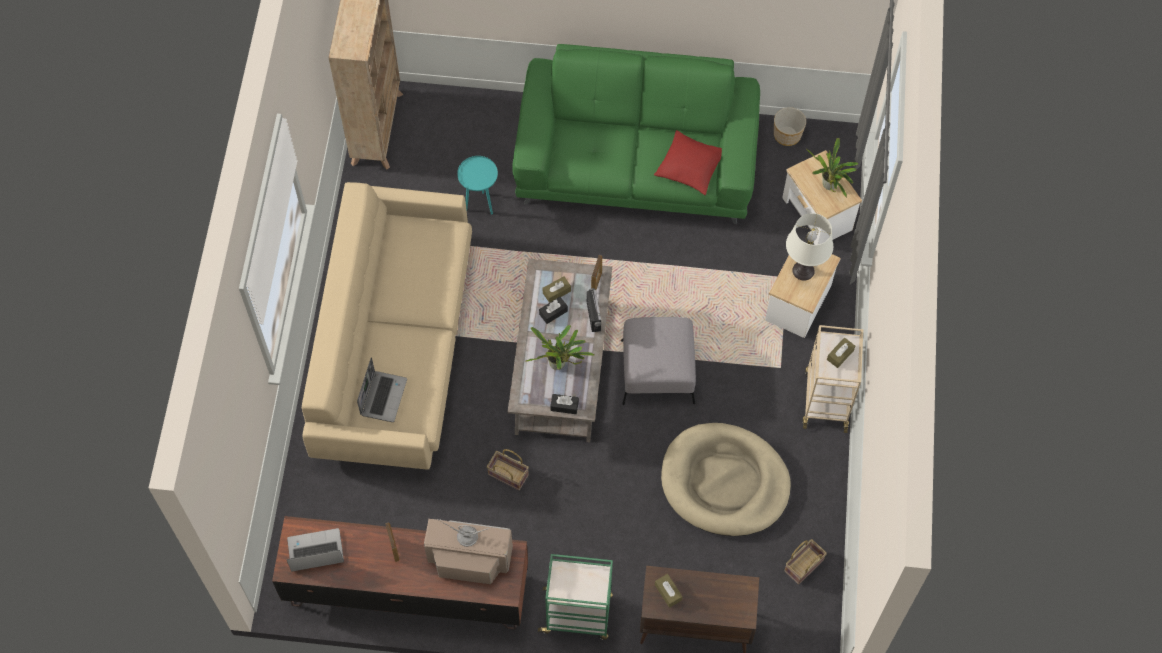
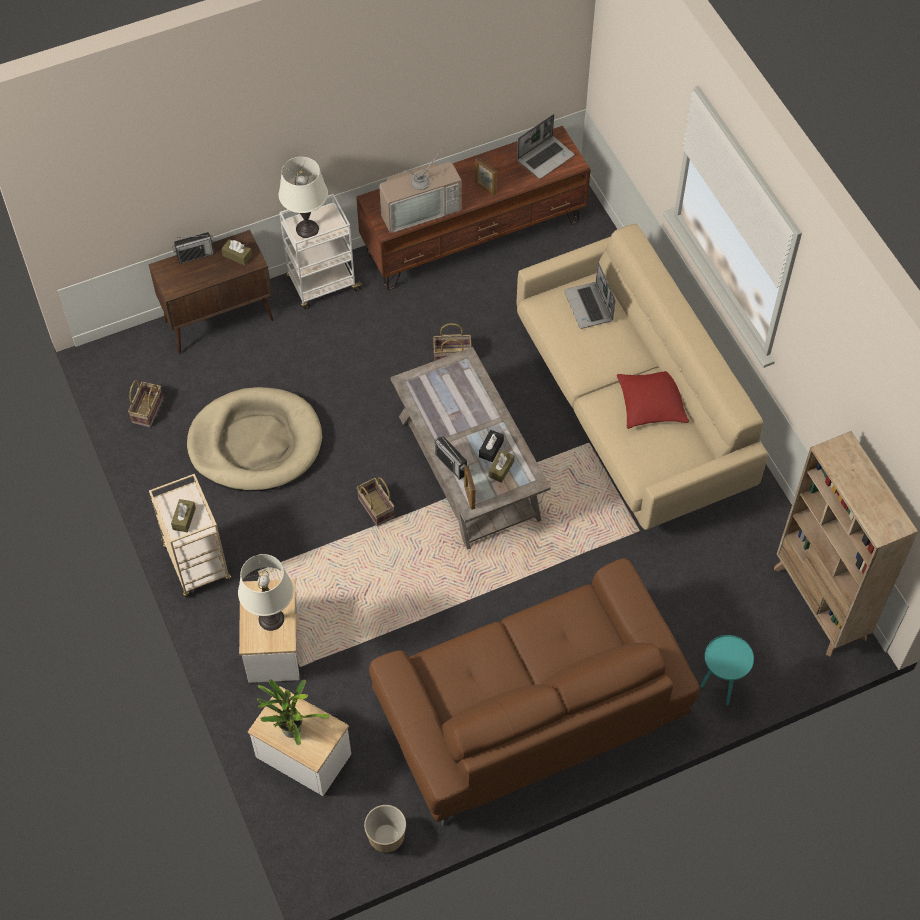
camera: 150 degrees right, 5 degrees down
(480, 205) = (655, 578): turquoise side table -> turquoise side table (719, 689)
(559, 365) = (453, 406): potted plant -> none
(564, 406) = (425, 375): black tissue box -> none
(578, 614) = (322, 284): green cart -> white cart
(588, 584) = (307, 229): none -> white table lamp
(636, 163) = (530, 710): green sofa -> brown sofa
(657, 372) = (375, 507): grey ottoman -> basket
(690, 167) = (453, 670): red pillow -> red pillow (651, 403)
(707, 614) = (195, 255): none -> radio

